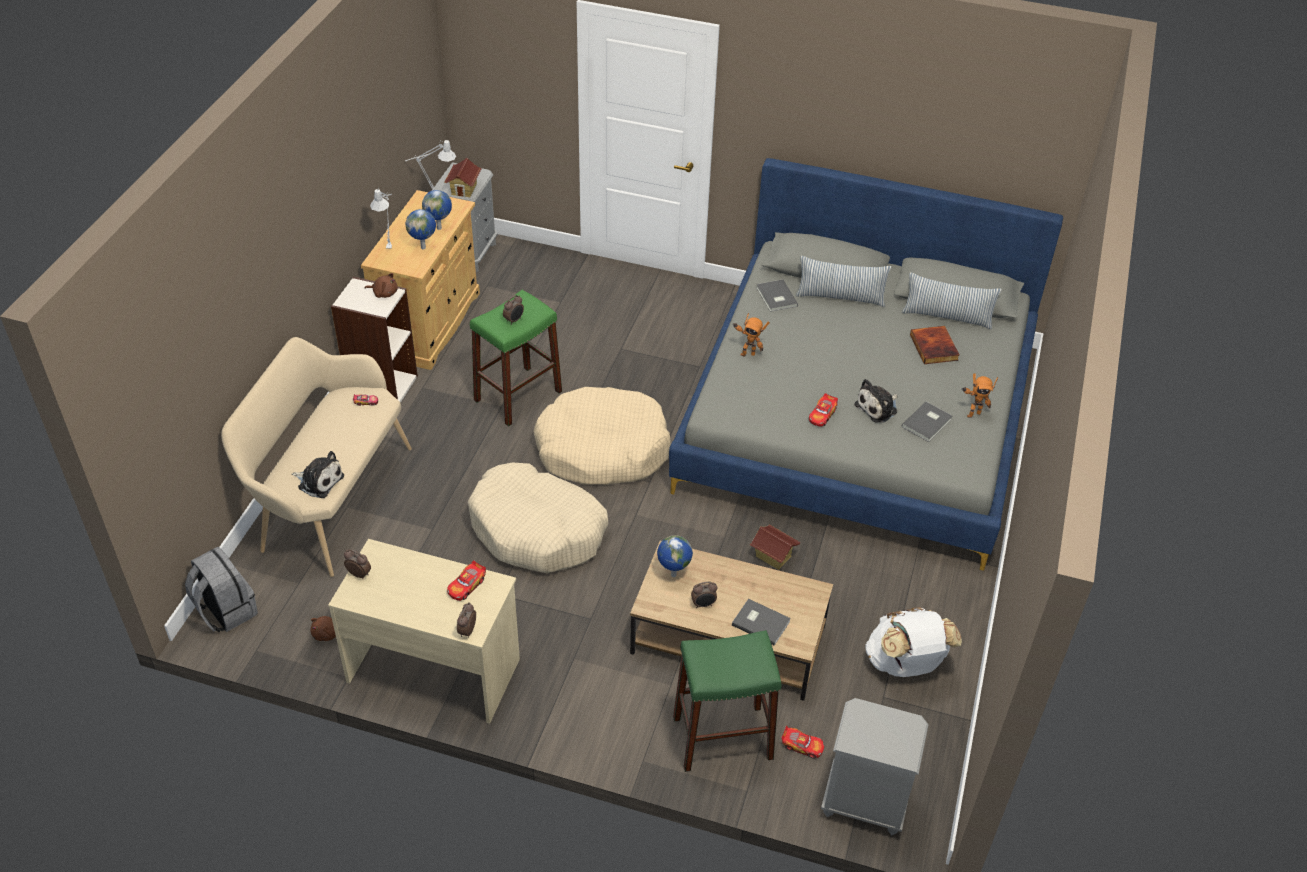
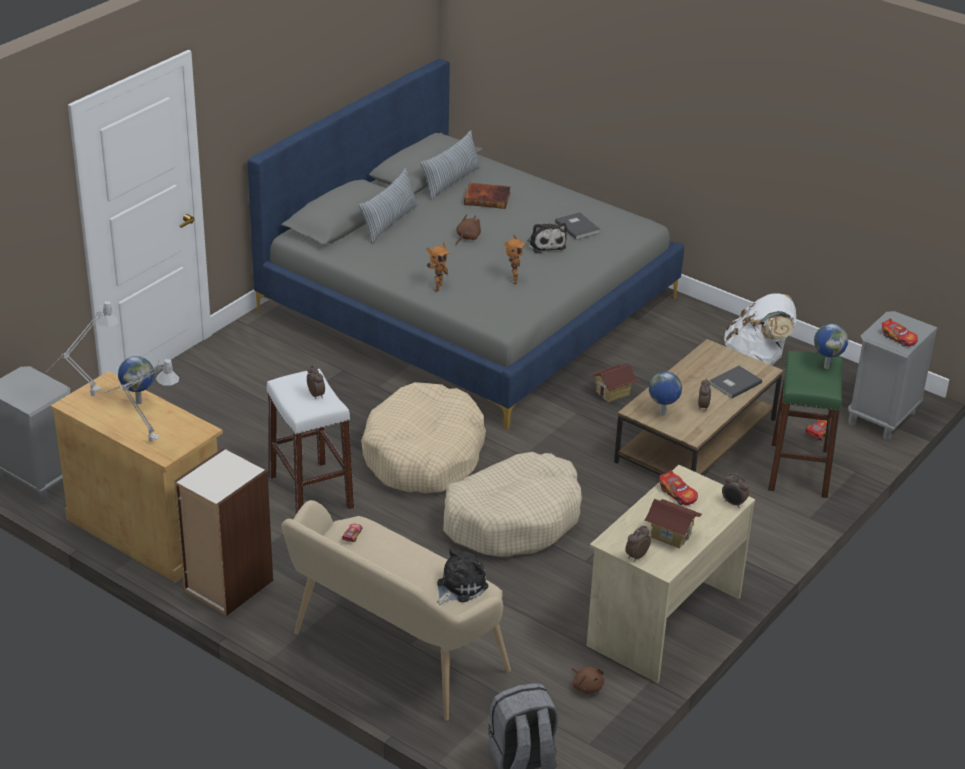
camera: 70 degrees left, 10 degrees down
(384, 293) = (221, 463): brown plush toy -> brown plush toy (467, 238)
(424, 247) = (167, 418): globe -> globe (826, 367)
(464, 189) = (45, 390): toy house -> toy house (671, 535)
(518, 395) = (310, 492): green stool -> white stool
(775, 297) = (367, 254): grey book -> none
(822, 415) = (540, 271): toy car -> toy car (899, 338)
(972, 413) = (577, 205): toy robot -> toy robot (512, 280)

